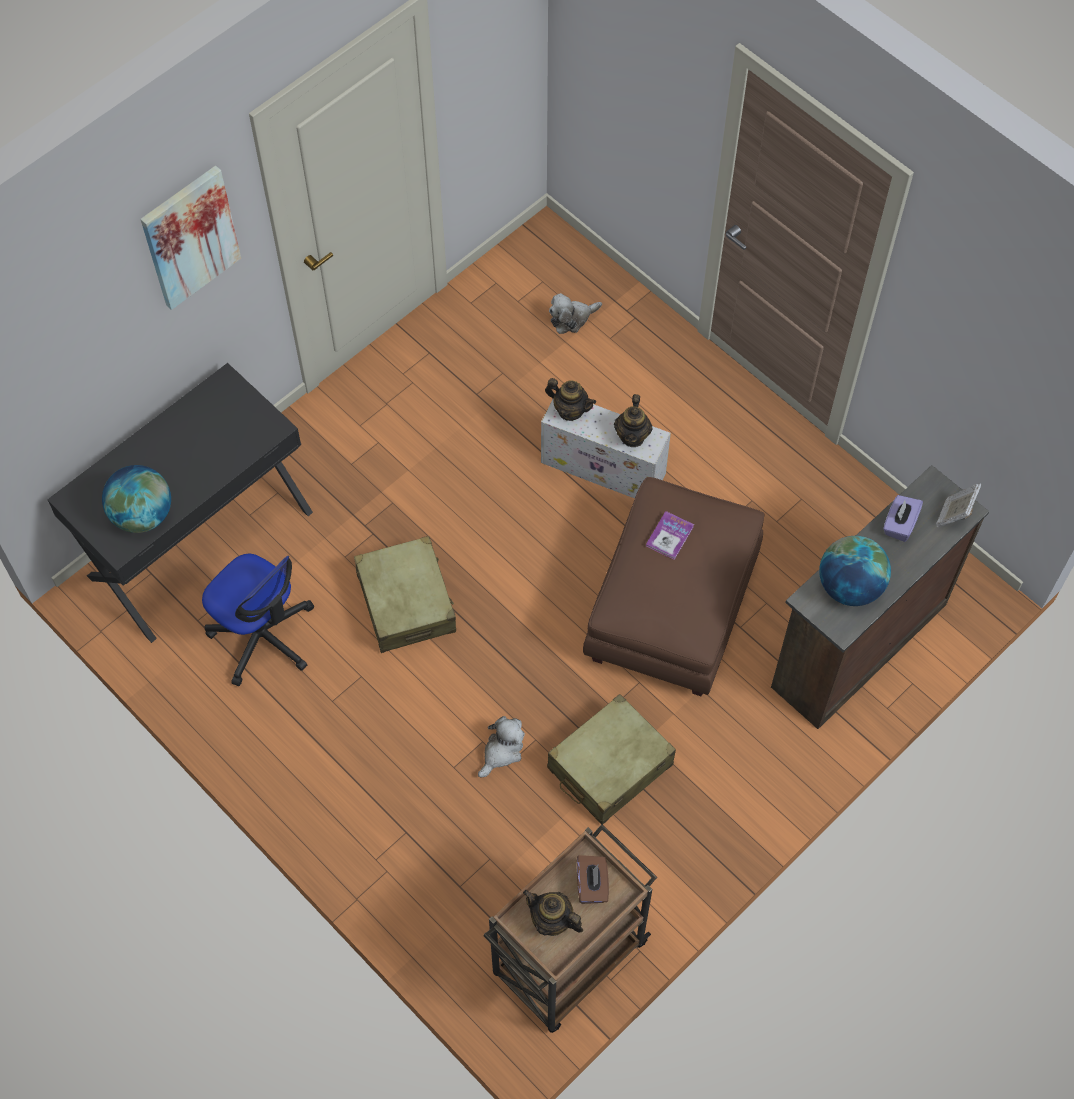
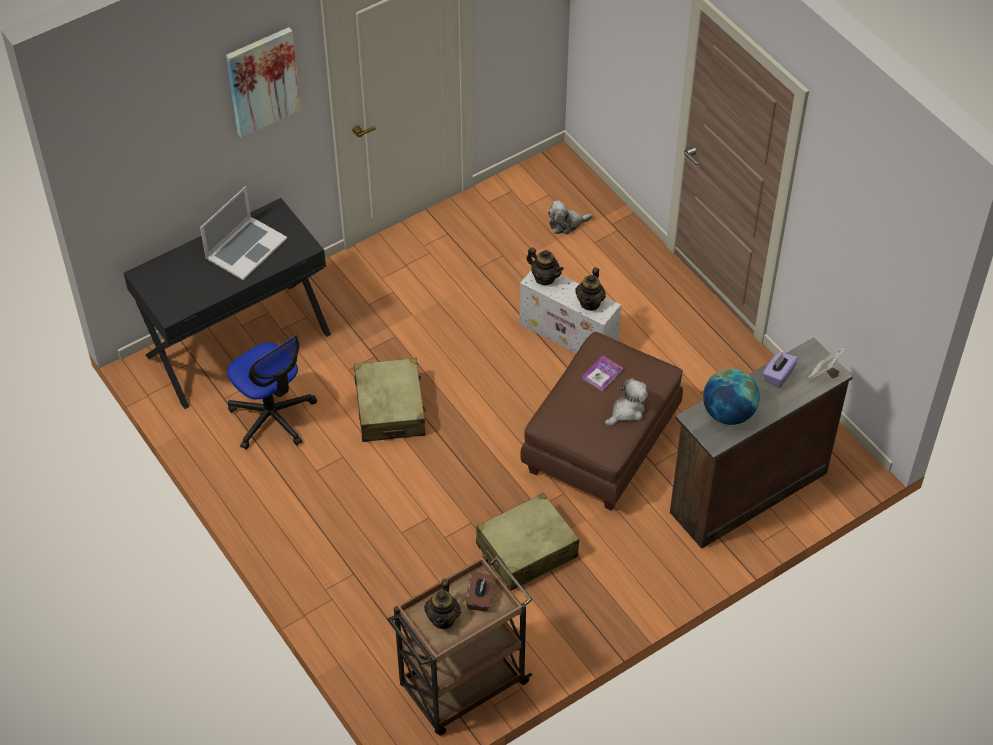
camera: 10 degrees right, 10 degrees down
(143, 515) = (193, 293): globe -> none
(197, 441) = (245, 248): none -> laptop
(502, 751) = (442, 526): plush toy -> plush toy (626, 410)
(552, 921) = (443, 618): teapot -> teapot turned 120 degrees counterclockwise

